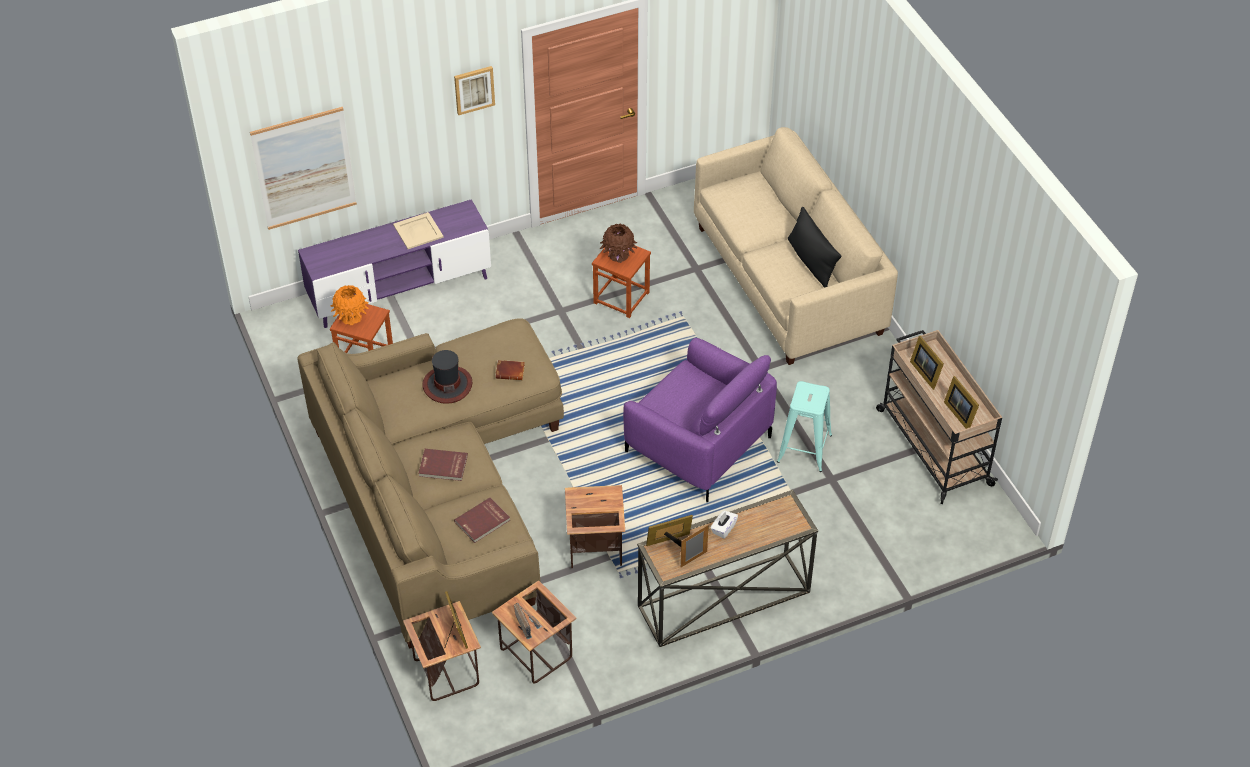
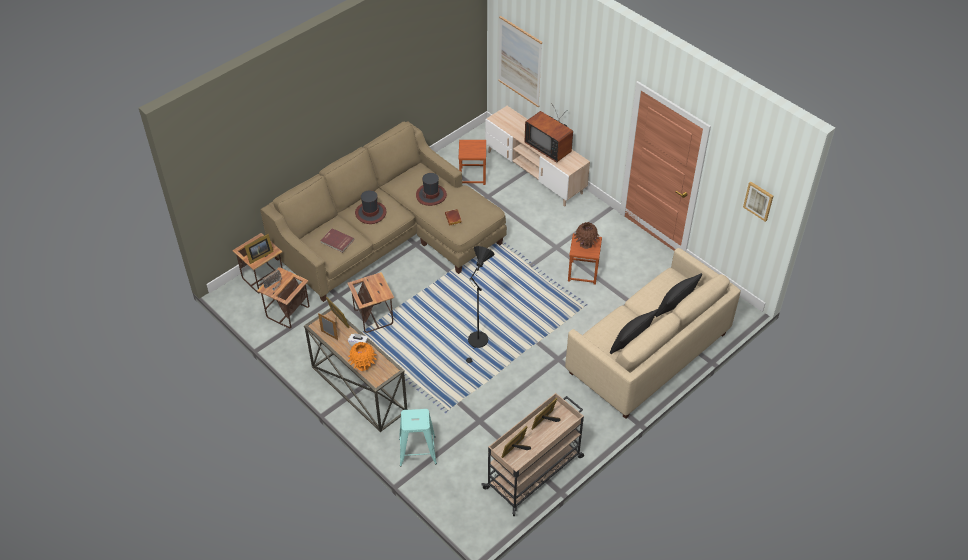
camera: 70 degrees right, 0 degrees up
(351, 318) = (471, 145): orange vase -> orange vase (363, 364)
(400, 289) = (534, 172): purple tv stand -> beige tv stand
(418, 231) = (549, 147): beige tray -> television
(443, 466) = (370, 213): red book -> hat
(474, 89) = (605, 95): picture -> picture (758, 201)
(697, 444) = (477, 343): purple armchair -> black floor lamp
(770, 202) = (676, 303): none -> black pillow
(804, 448) = (499, 399): turquoise stool -> turquoise stool (417, 451)

